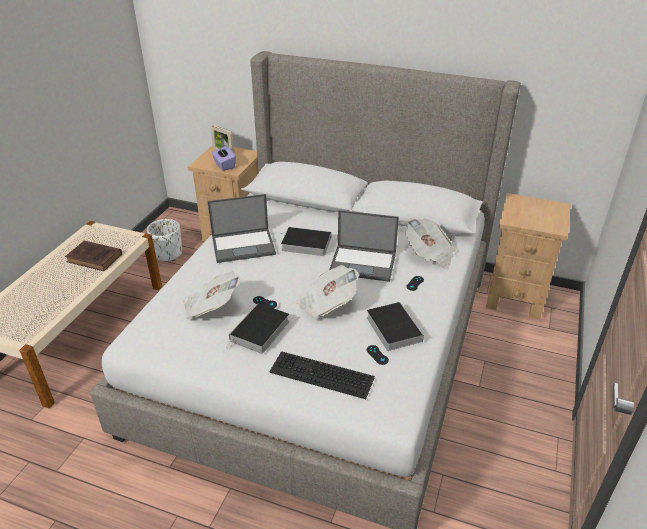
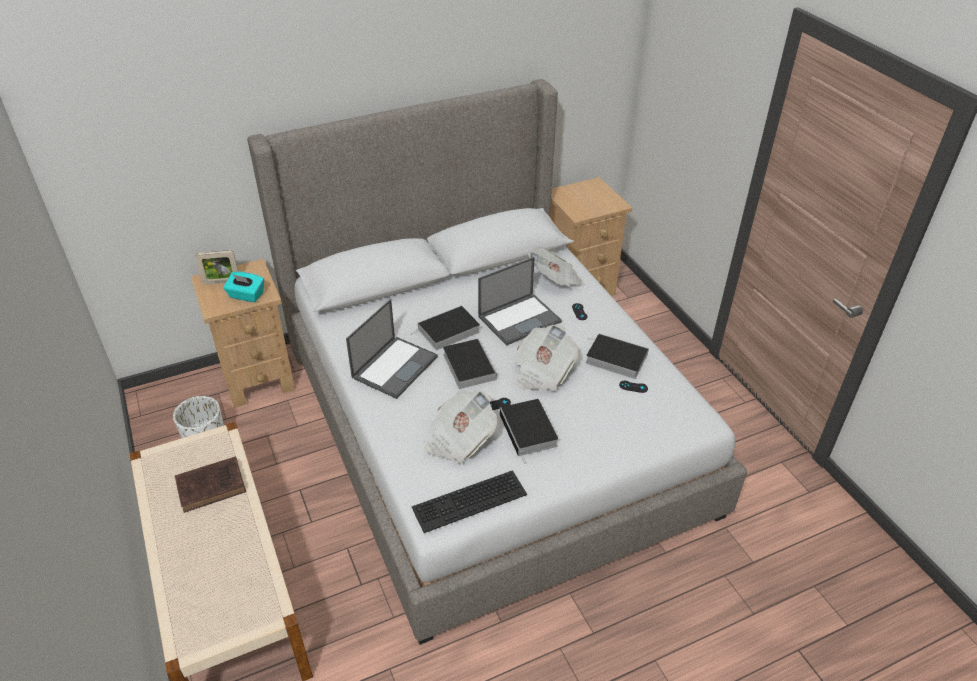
camera: 45 degrees left, 5 degrees up
(224, 165) = (246, 295): purple tissue box -> turquoise tissue box
(285, 270) = (468, 365): none -> book
(320, 376) = (620, 431): keyboard -> keyboard (469, 503)

